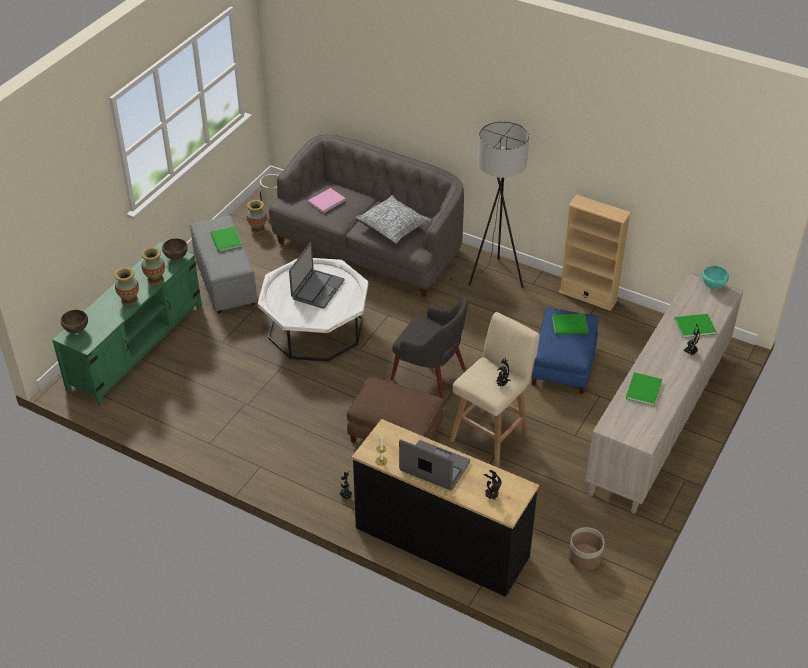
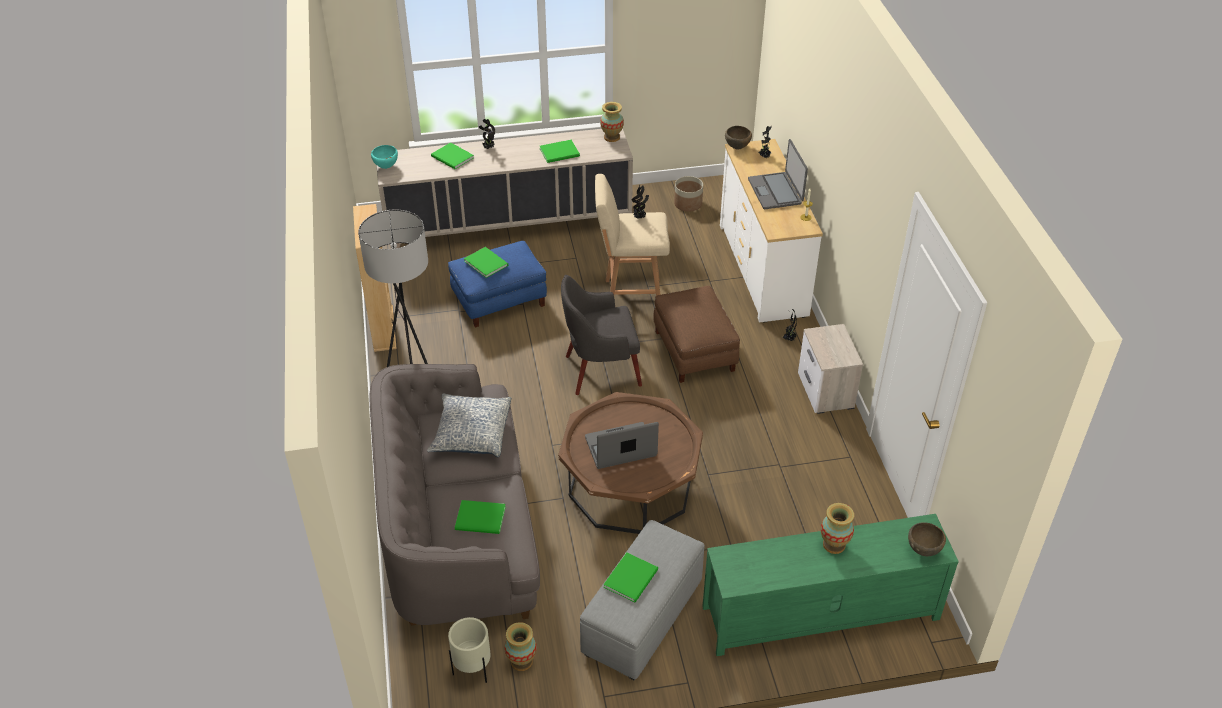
camera: 130 degrees left, 0 degrees up
(155, 279) = (781, 549): vase -> vase (611, 137)
(176, 258) = (731, 558): brown bowl -> brown bowl (737, 147)
(274, 476) = (825, 391): none -> nightstand
(315, 328) = (630, 486): white coffee table -> brown coffee table
(325, 201) = (481, 519): pink book -> green book
(429, 374) = (601, 370): grey armchair -> grey armchair turned 90 degrees counterclockwise
(441, 543) = (763, 269): black dresser -> white dresser

